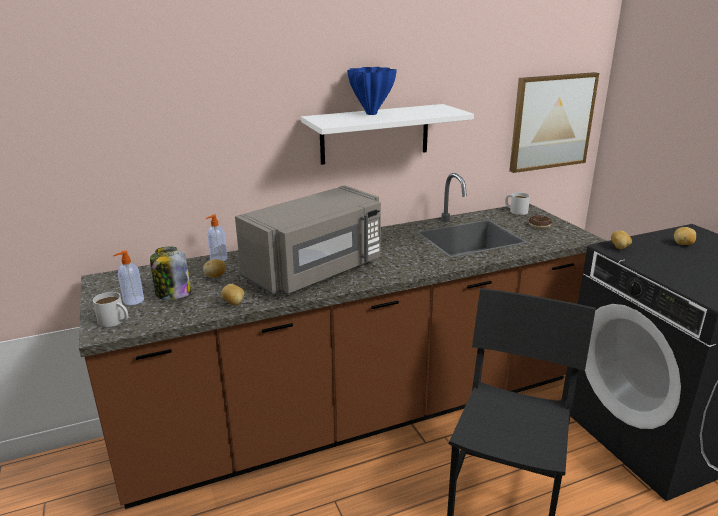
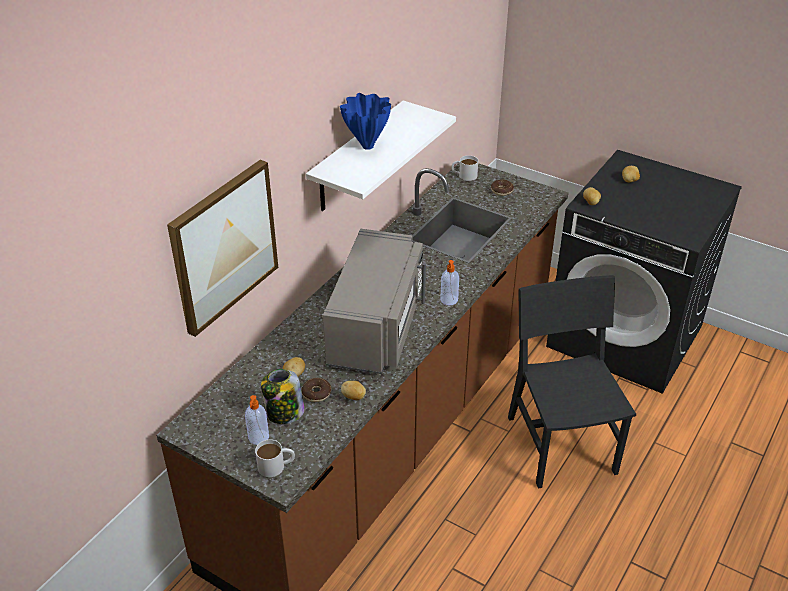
camera: 35 degrees left, 15 degrees up
(212, 291) = (316, 393): none -> donut
(218, 259) = (267, 353): soap dispenser -> soap dispenser (449, 300)
(551, 122) = (474, 72): picture -> picture (223, 246)

